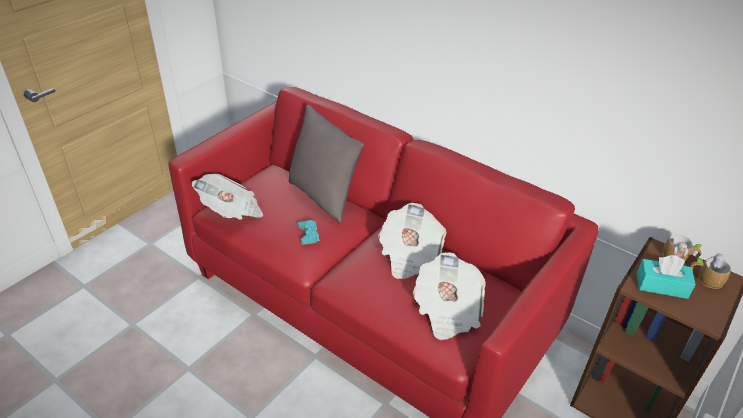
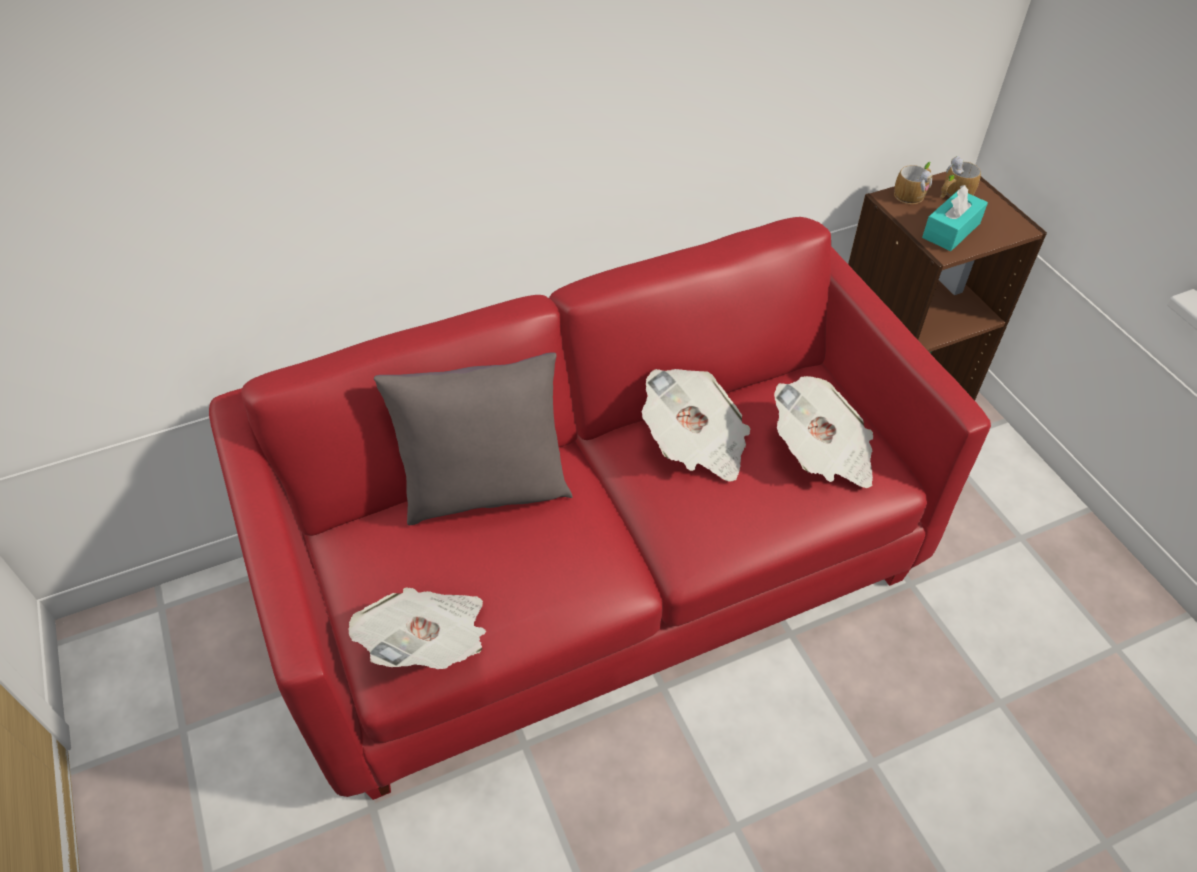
camera: 60 degrees left, 10 degrees up
(309, 235) = (576, 548): turquoise game controller -> none

